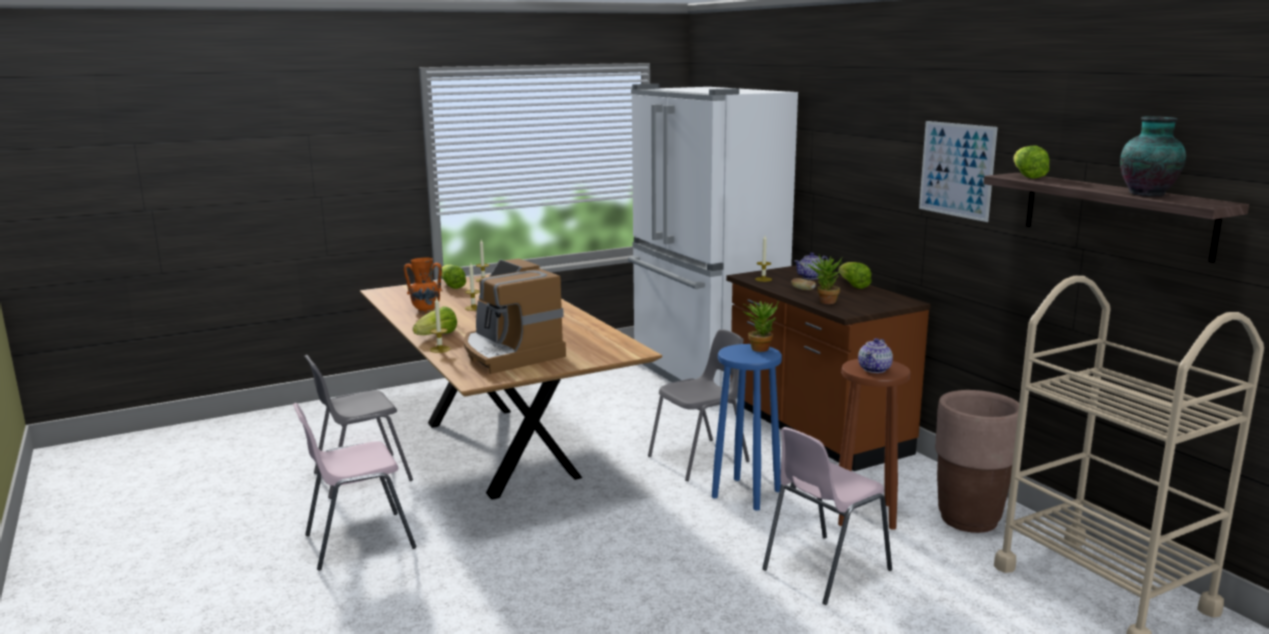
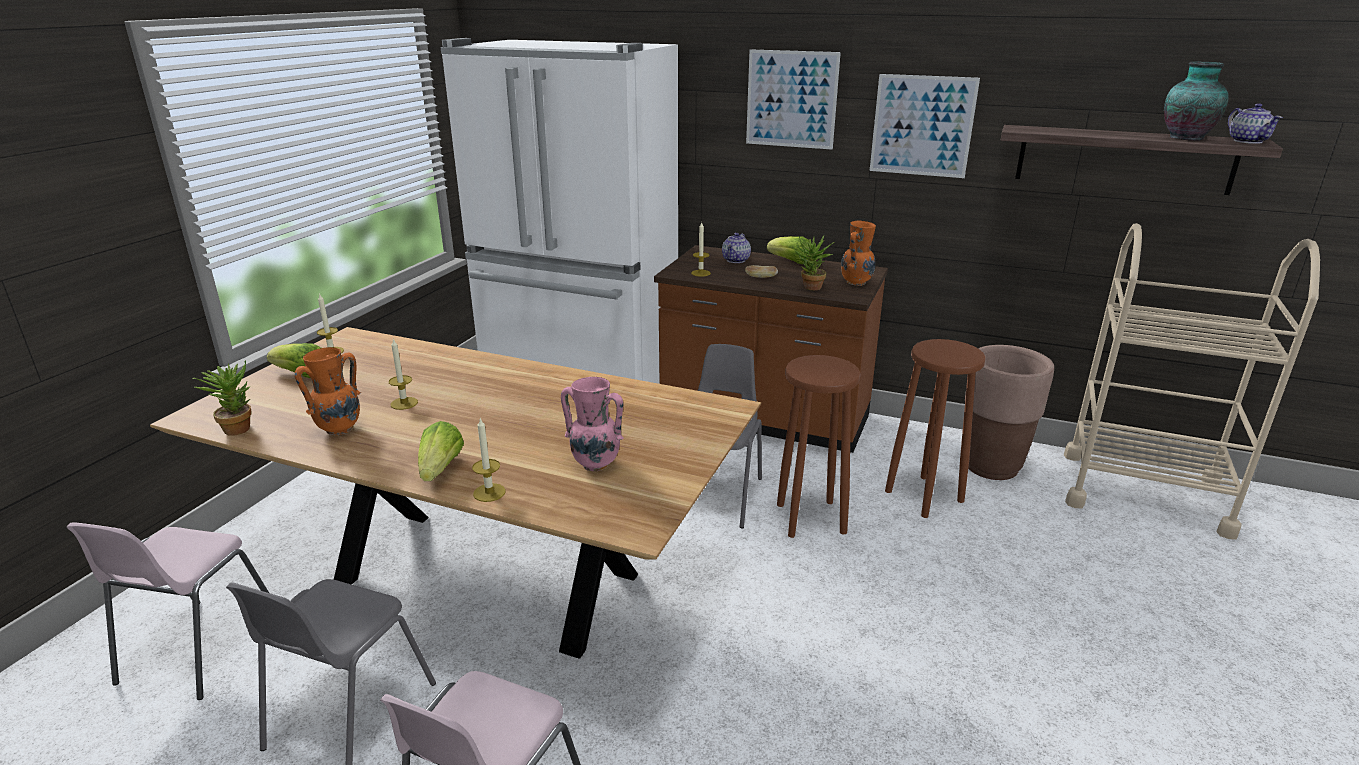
camera: 40 degrees left, 10 degrees up
(509, 353) = (595, 464): coffee machine -> pink vase
(745, 493) = (809, 518): blue stool -> brown stool
(761, 348) = (820, 359): potted plant -> potted plant (238, 427)
(824, 569) = (982, 573): pink chair -> pink chair (198, 649)
(868, 141) = (791, 99): none -> picture
(872, 306) = (856, 283): none -> orange vase
(875, 369) = (951, 354): teapot -> teapot (1247, 141)
(1027, 176) = (1035, 128): lettuce -> none

